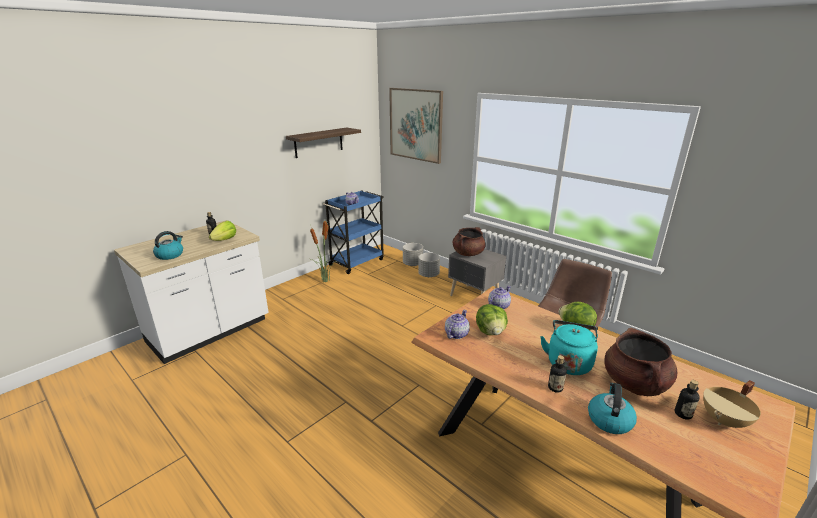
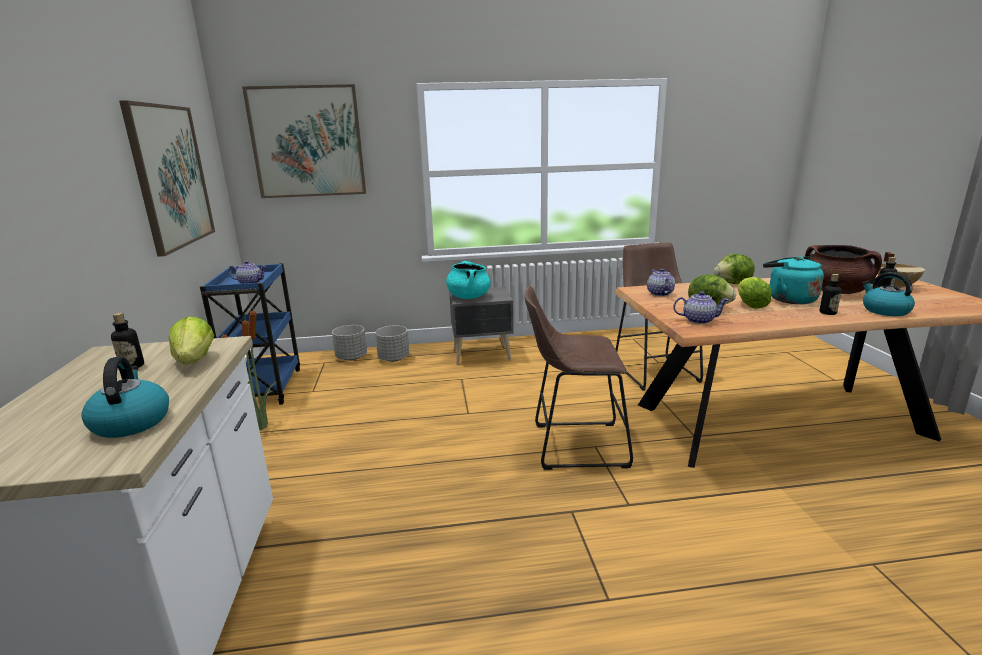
camera: 50 degrees left, 5 degrees down
(318, 142) = (171, 176): shelf -> picture
(411, 376) = (573, 445): none -> brown stool
(456, 334) = (698, 320): teapot -> teapot turned 120 degrees clockwise
(468, 253) = (468, 297): brown cooking pot -> turquoise cooking pot
(524, 347) = (750, 305): none -> lettuce

